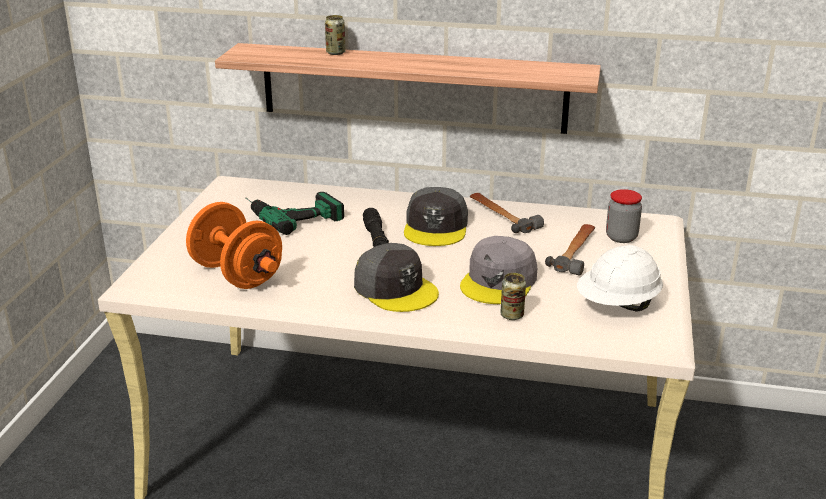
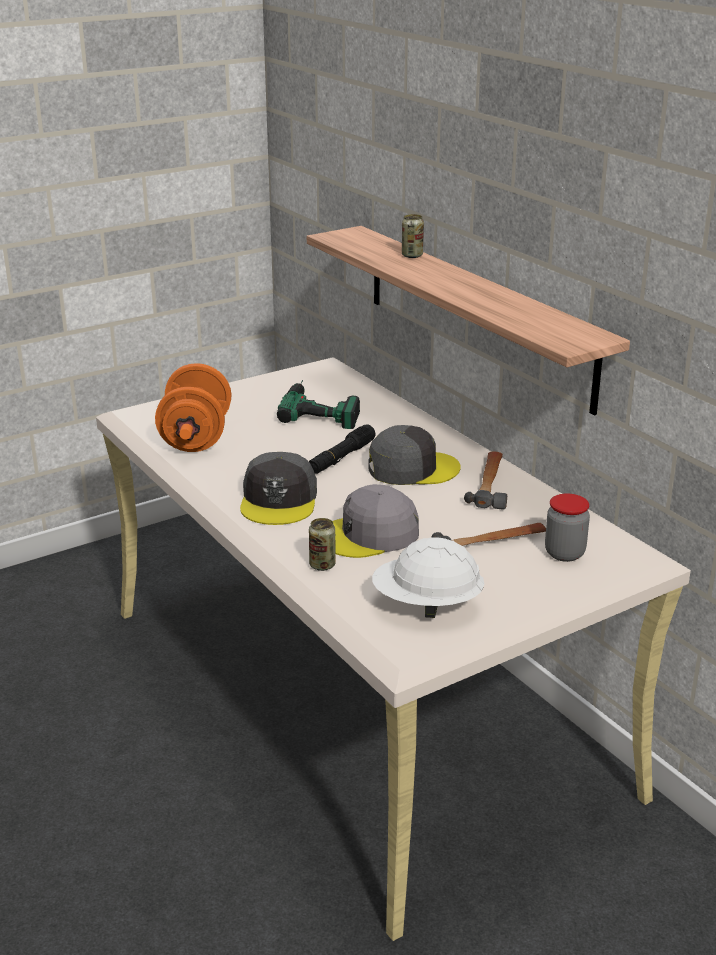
camera: 45 degrees right, 0 degrees up
(436, 227) = (412, 468): grey cap -> grey cap turned 150 degrees counterclockwise

